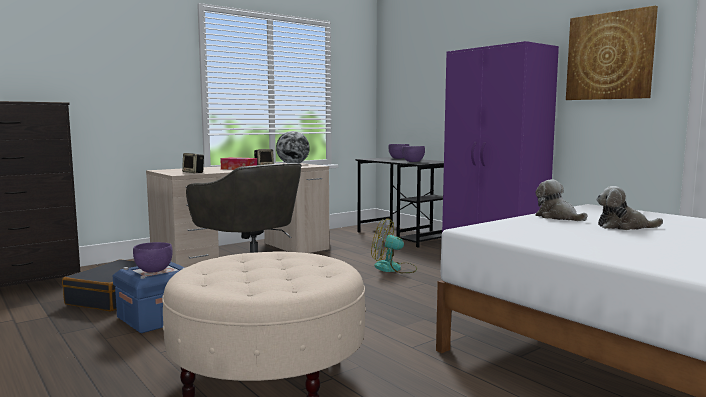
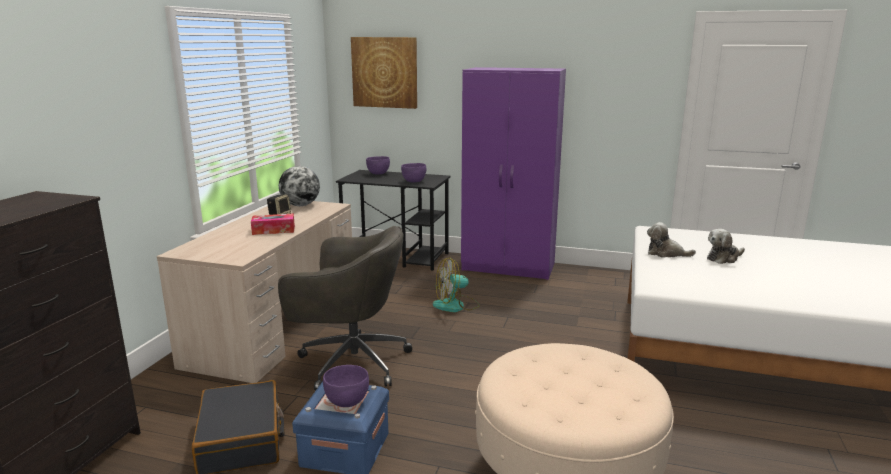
camera: 35 degrees left, 10 degrees up
(194, 172) = (246, 251): speaker -> none
(609, 56) = (615, 83): picture -> picture (385, 72)

